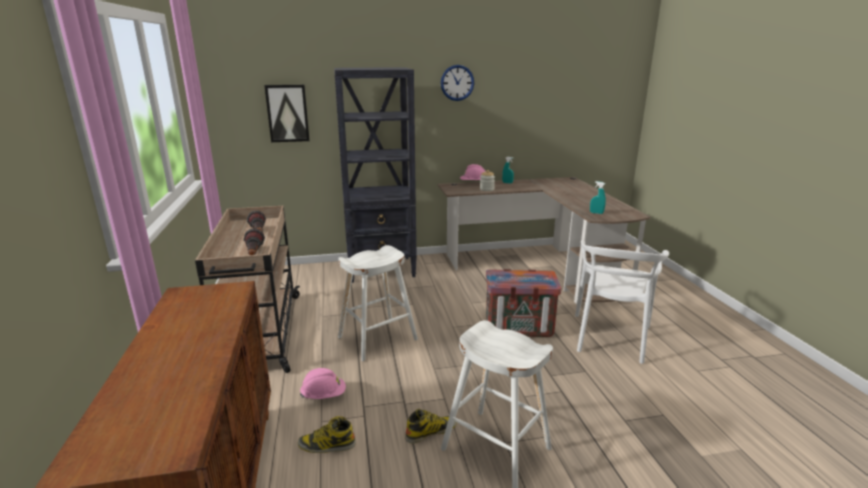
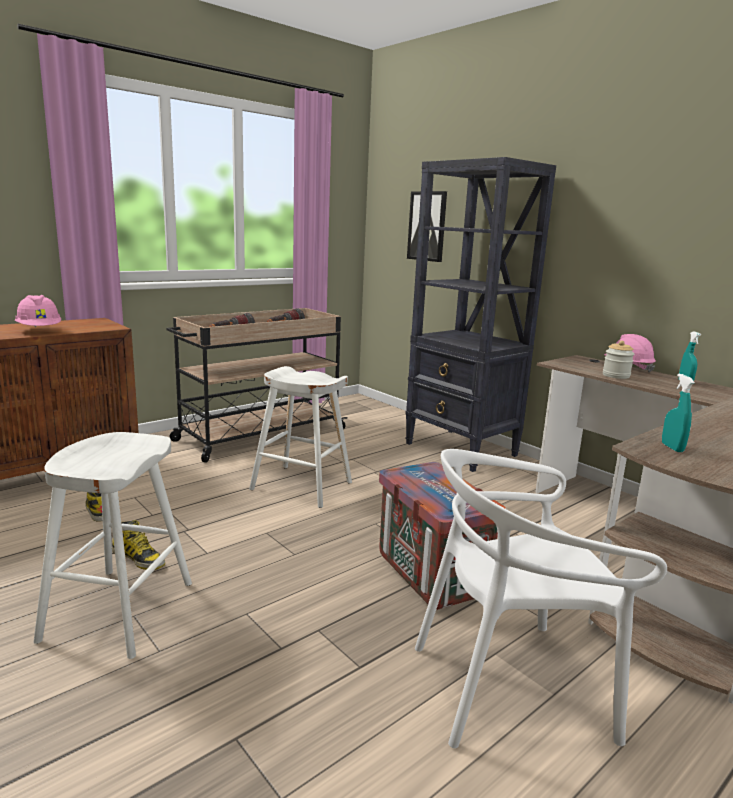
camera: 60 degrees right, 5 degrees down
(324, 395) = (177, 487): pink hard hat -> pink hard hat (40, 331)
(457, 83) = (637, 190): wall clock -> none

